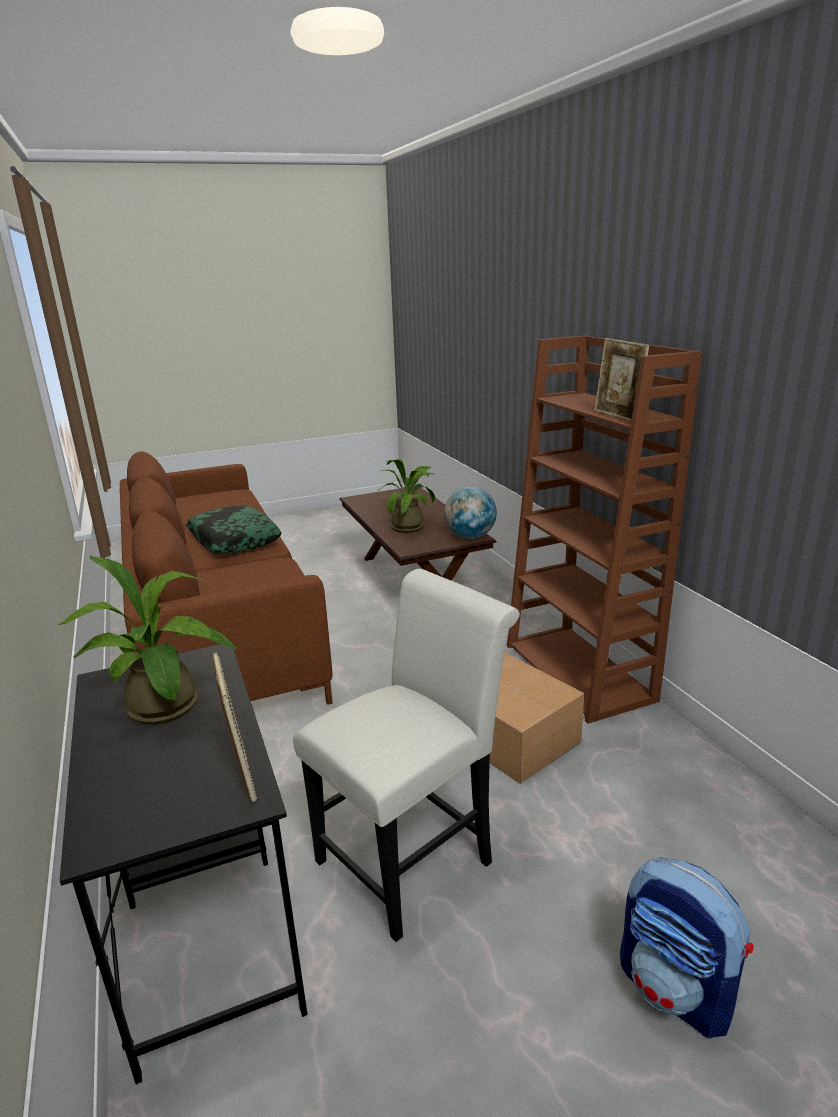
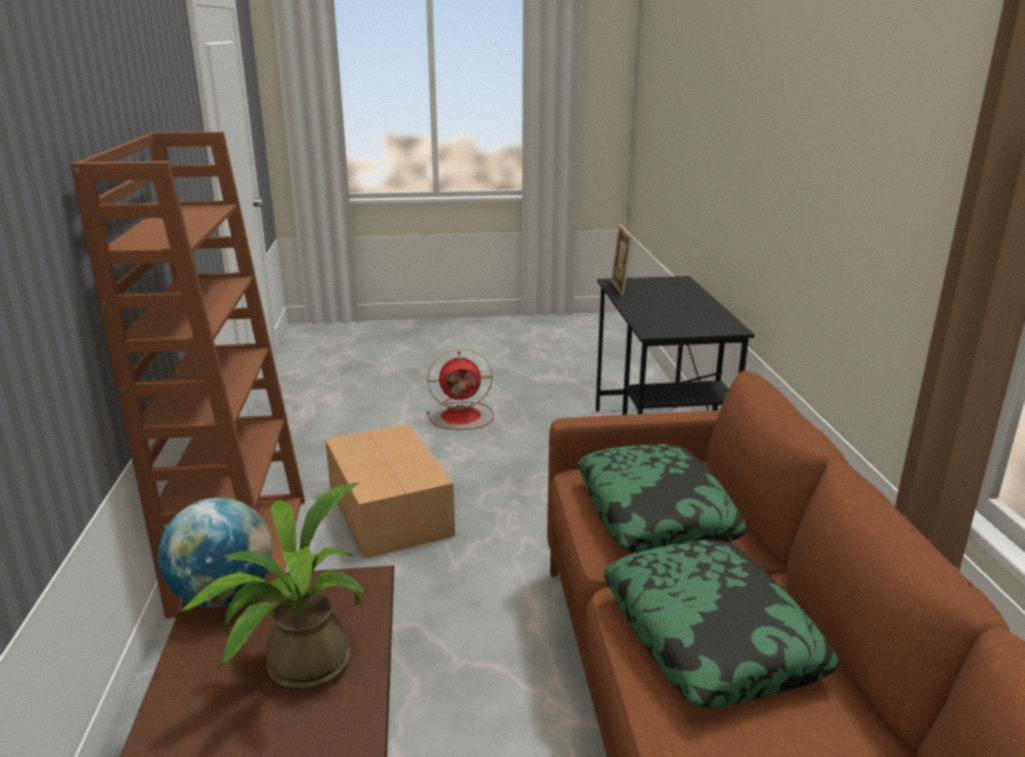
camera: 165 degrees left, 0 degrees up
(167, 711) = (671, 310): potted plant -> none
(248, 578) = (655, 513): none -> pillow
(413, 855) = (516, 448): white chair -> none
(532, 921) = (463, 416): none -> red fan
(617, 416) = (208, 213): picture frame -> none
(677, 990) = (414, 391): backpack -> none

